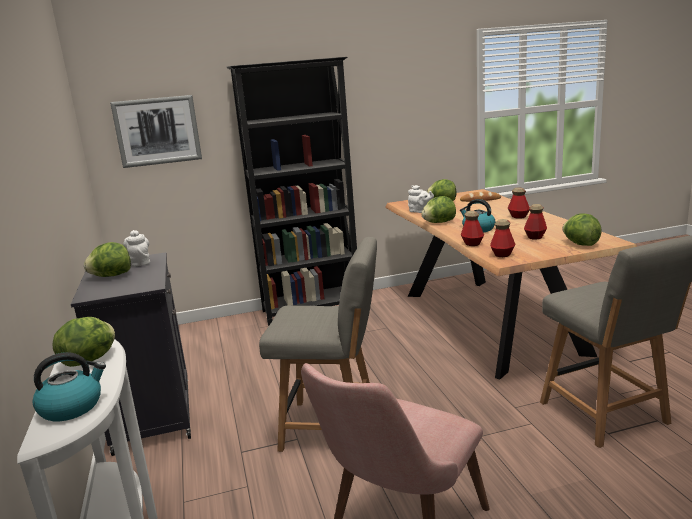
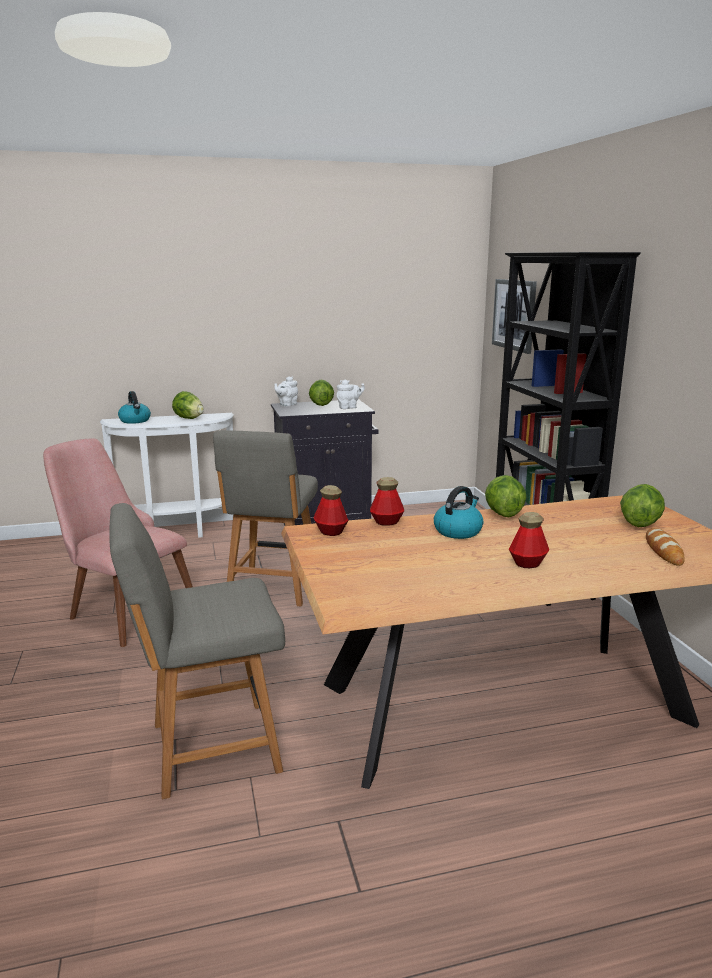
camera: 90 degrees right, 0 degrees up
(420, 211) = (573, 507): white teapot -> white teapot (287, 404)
(535, 237) = (399, 558): bottle -> none
(580, 244) = (345, 580): lettuce -> none

